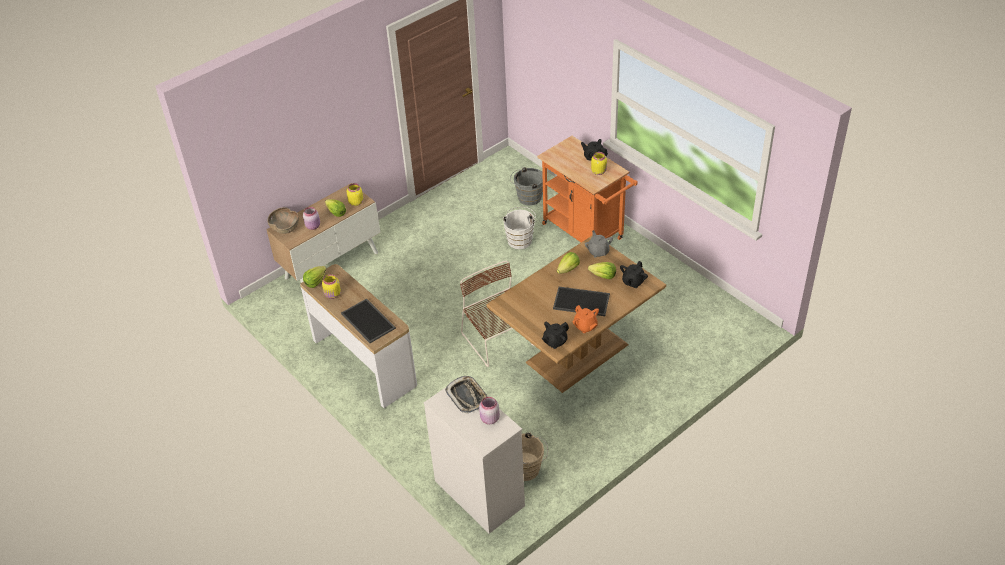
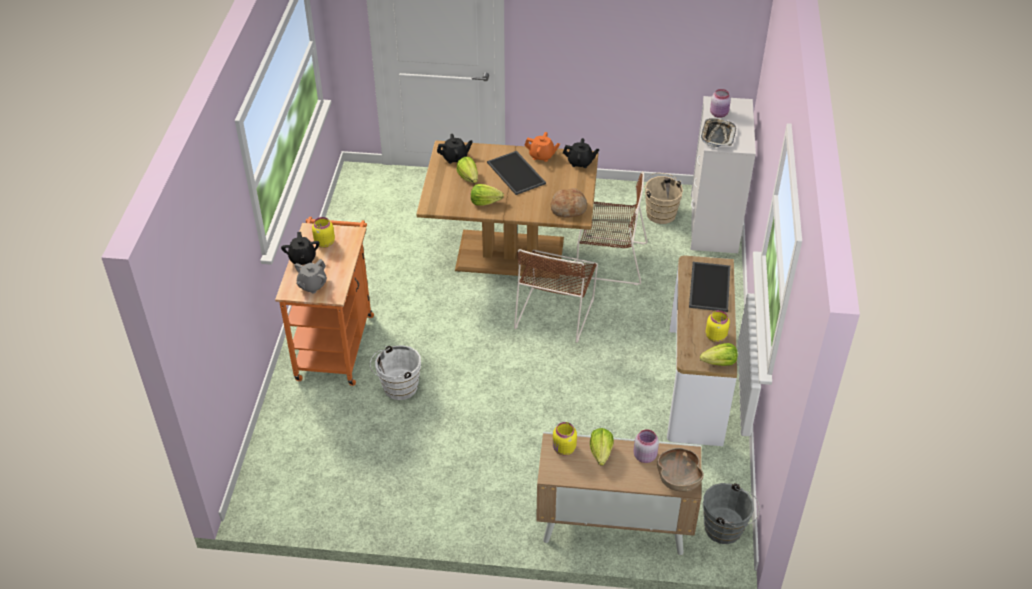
camera: 135 degrees left, 0 degrees up
(513, 401) = (609, 259): none -> brown chair
(514, 304) = (569, 208): none -> bread
(527, 198) = (319, 428): grey bucket -> grey bucket (726, 530)
(585, 326) = (541, 156): orange teapot -> orange teapot turned 90 degrees clockwise
(598, 251) = (439, 197): grey teapot -> grey teapot (312, 285)

